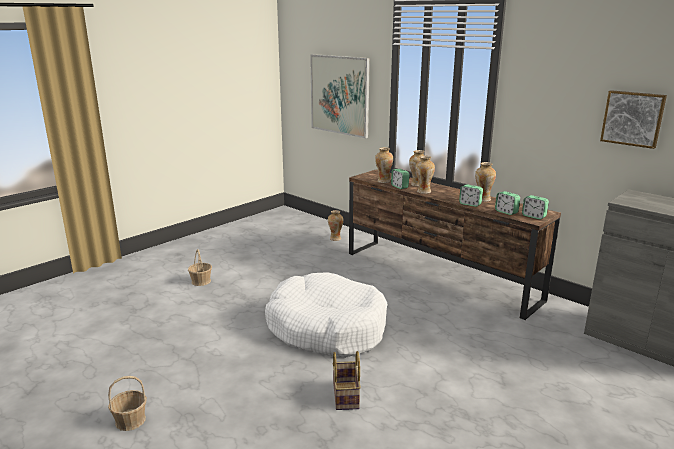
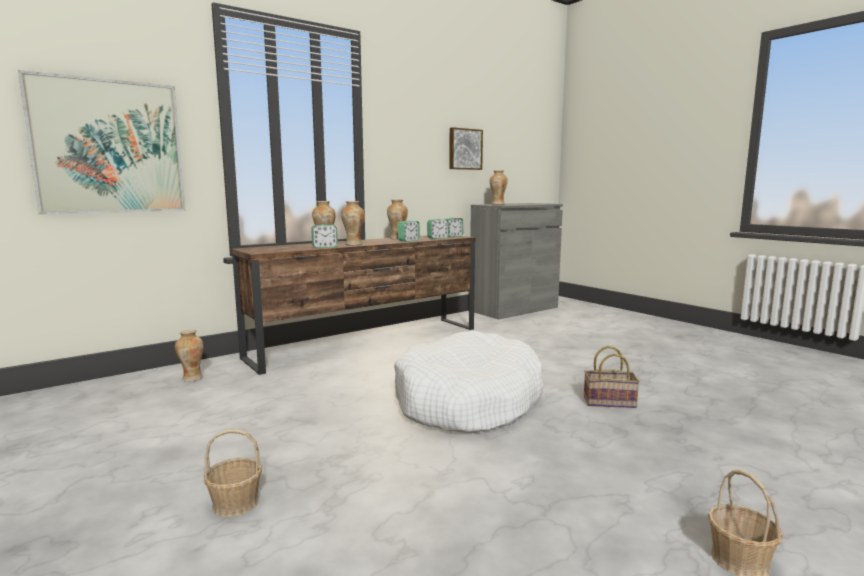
camera: 80 degrees left, 10 degrees down
(383, 181) = (293, 248): vase -> vase (497, 204)

